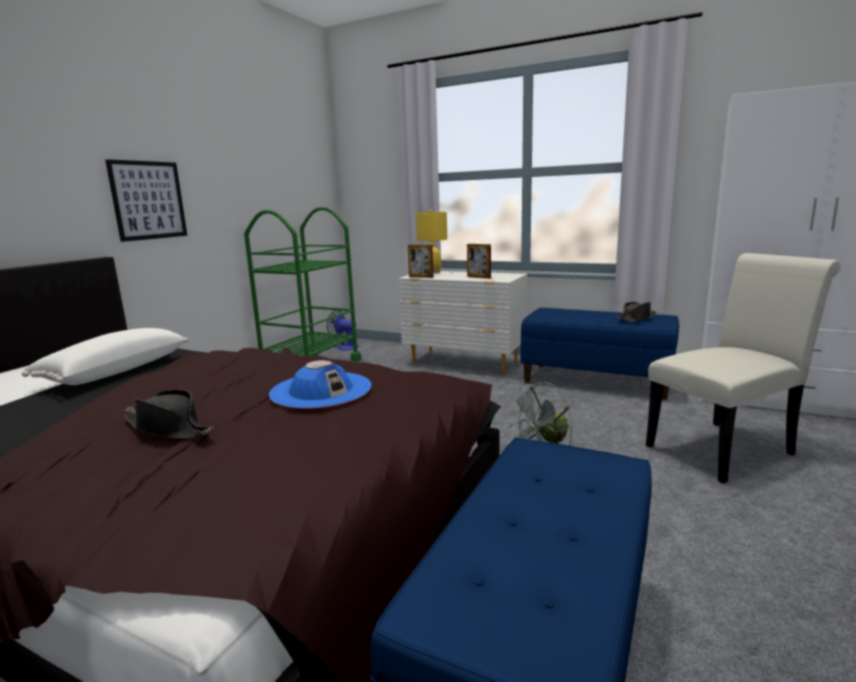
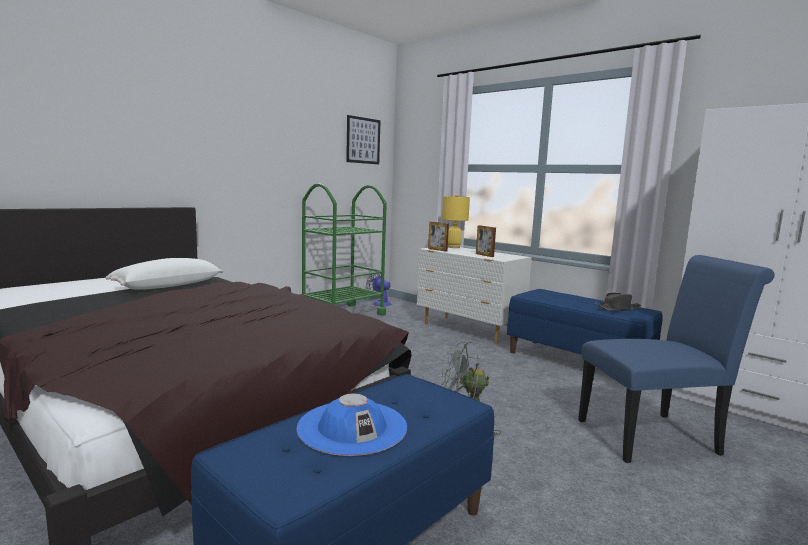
camera: 15 degrees right, 5 degrees down
(148, 200) = (230, 169): picture -> picture (363, 140)
(168, 428) = (159, 320): black hat -> none
(321, 390) = (276, 314): blue hat -> blue hat (352, 427)
(725, 448) = (655, 436): white chair -> blue chair

